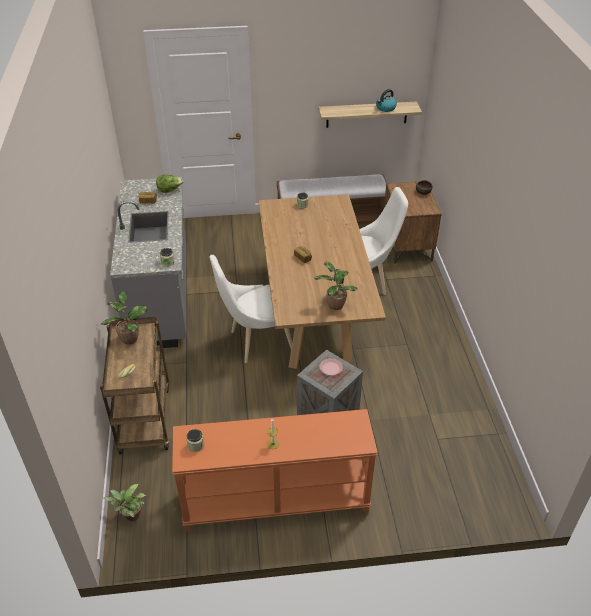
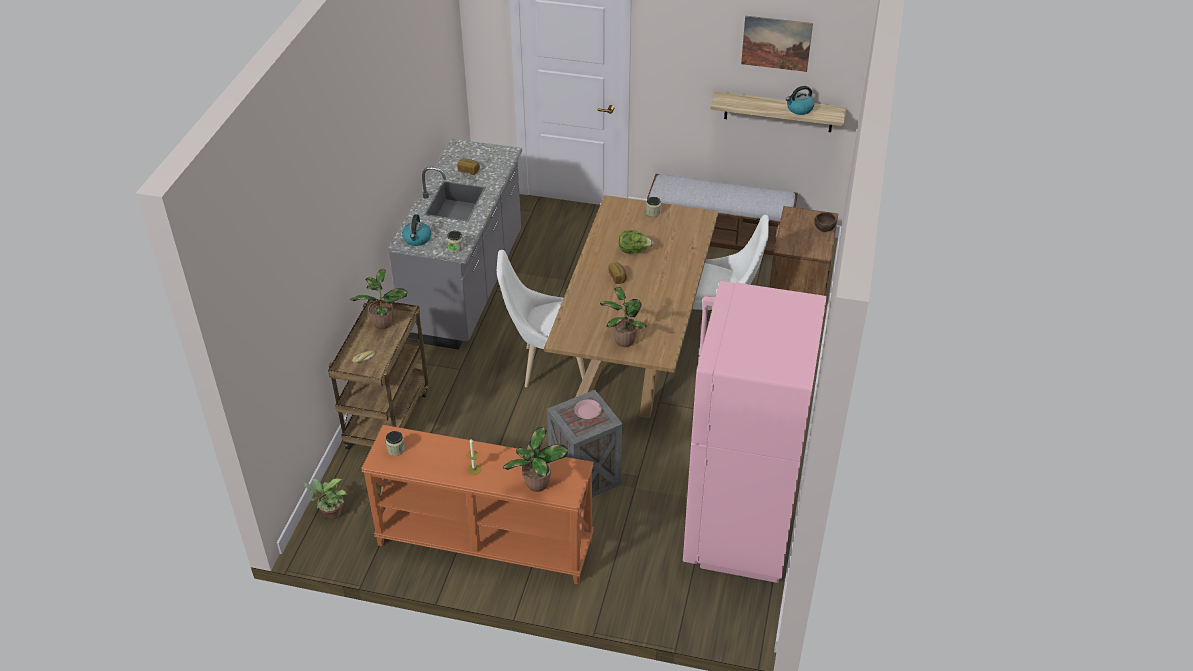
camera: 20 degrees right, 0 degrees up
(132, 262) = (417, 239): none -> kettle
(169, 190) = (499, 162): lettuce -> lettuce (634, 251)
(333, 442) = (537, 485): none -> potted plant
(363, 59) = (776, 43): none -> picture
(464, 430) = (739, 530): none -> pink fridge

